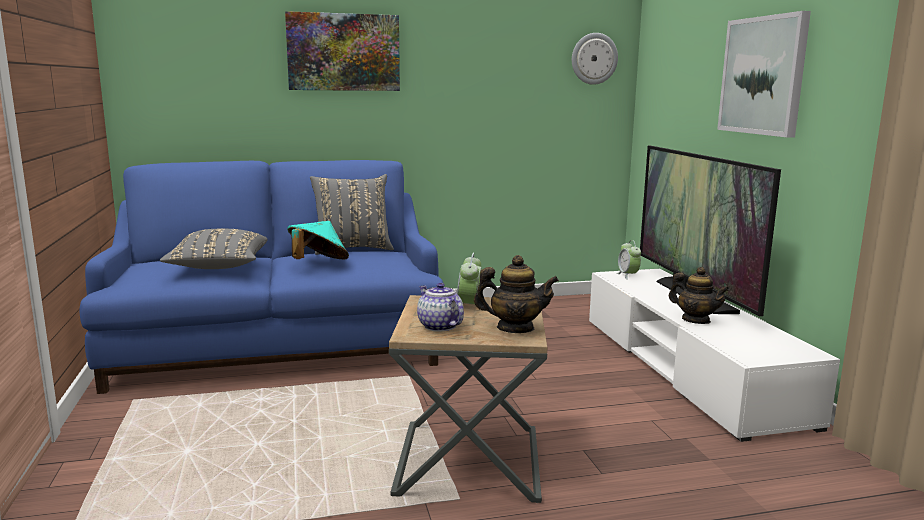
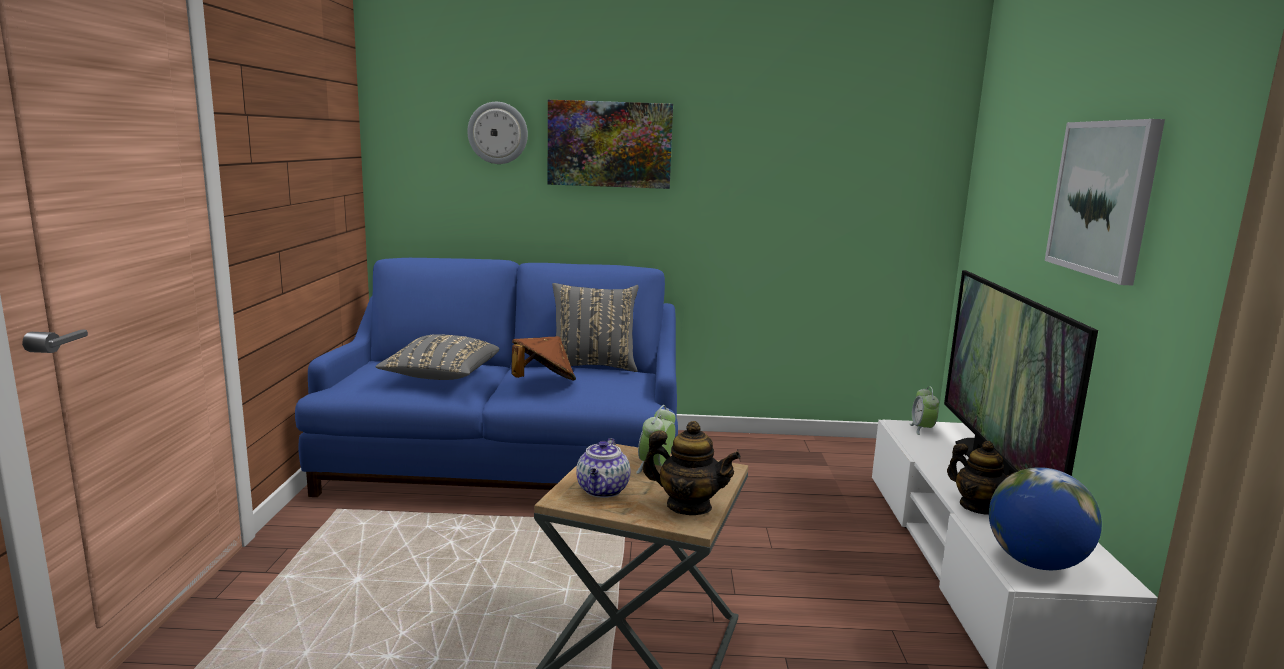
camera: 15 degrees right, 0 degrees up
(318, 263) = (543, 382): turquoise hat -> brown hat
(439, 326) = (603, 491): teapot -> teapot turned 150 degrees counterclockwise
(594, 58) = (912, 156): wall clock -> wall clock (498, 133)
(753, 349) = (1035, 563): none -> globe

